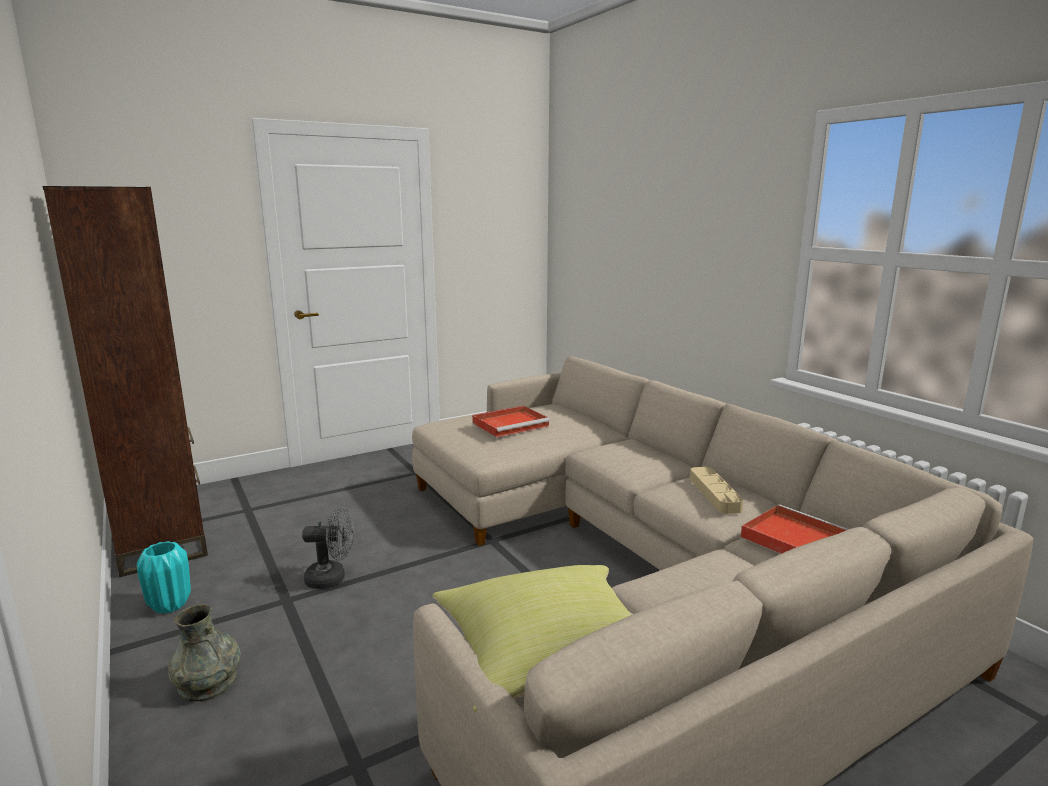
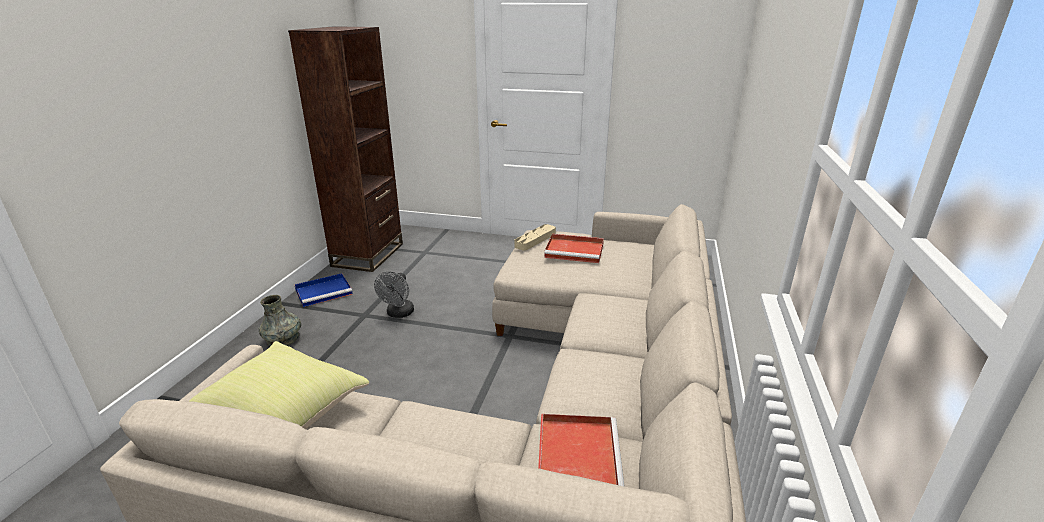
camera: 45 degrees right, 10 degrees up
(170, 605) = (325, 291): turquoise vase -> blue tray
(332, 578) = (398, 314): grey fan -> grey fan turned 60 degrees clockwise
(714, 494) = (601, 379): beige tray -> beige tray (535, 240)

